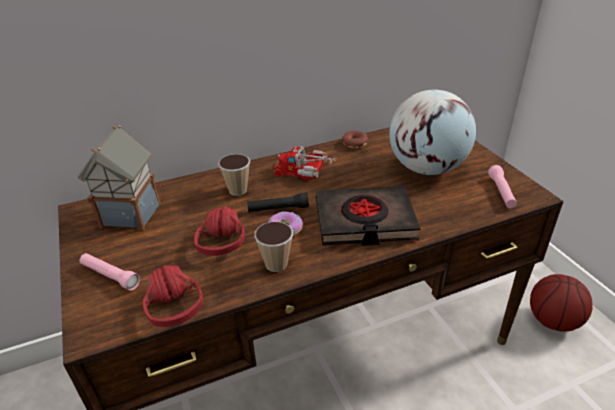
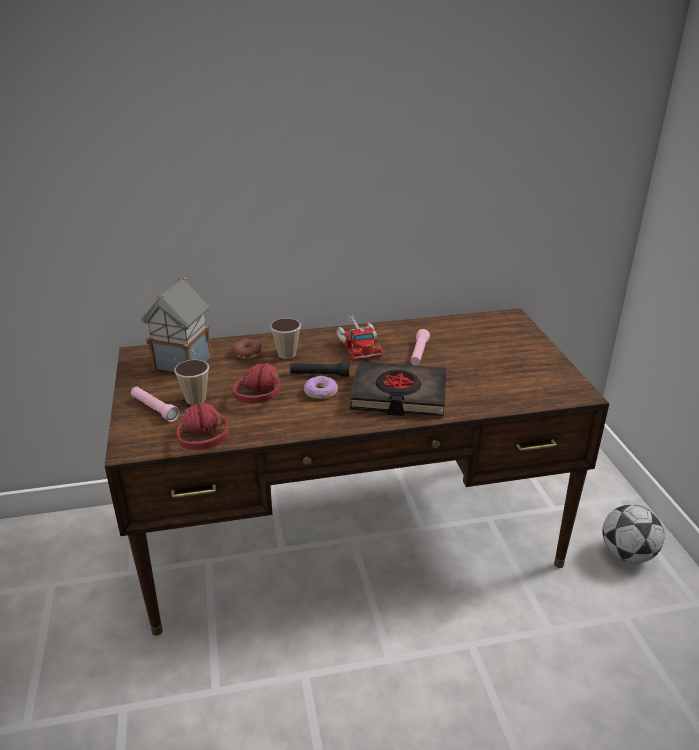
camera: 10 degrees right, 5 degrees down
(276, 264) = (302, 419): cup -> cup (195, 399)
(306, 172) = (358, 346): toy truck -> toy truck turned 135 degrees counterclockwise
(354, 143) = (418, 325): donut -> donut (247, 353)
(426, 168) = (482, 357): globe -> none
(501, 192) = (548, 387): pink flashlight -> pink flashlight (419, 353)
(553, 321) = (627, 554): basketball -> football

